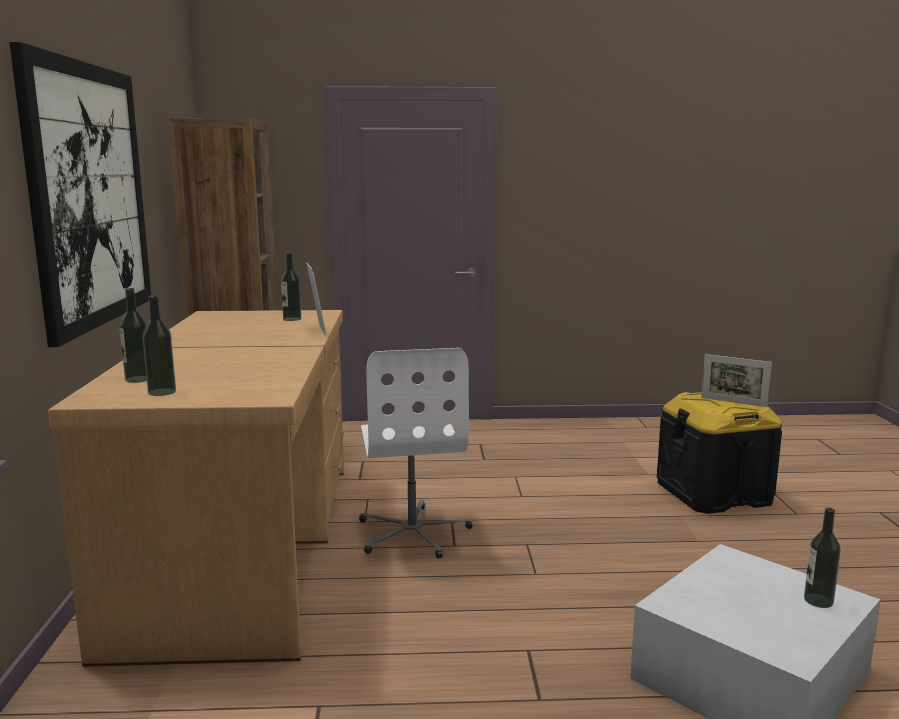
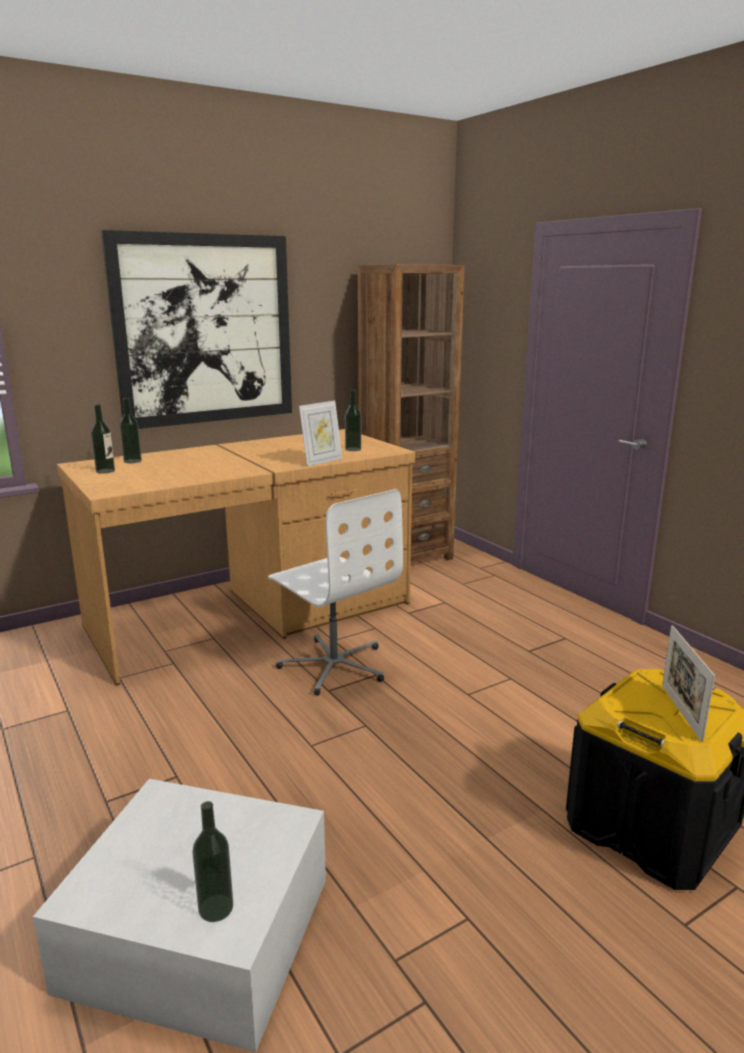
camera: 60 degrees right, 5 degrees up
(413, 532) = (334, 665): white office chair -> white office chair turned 90 degrees counterclockwise

